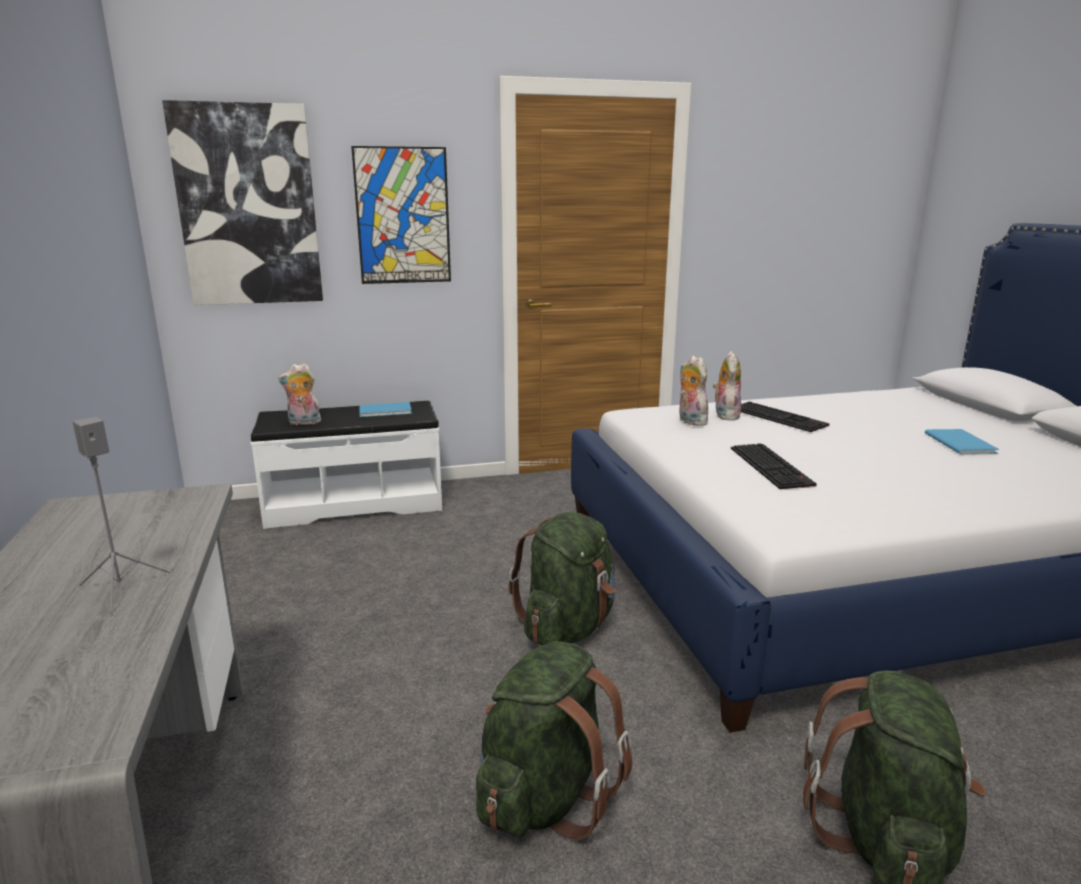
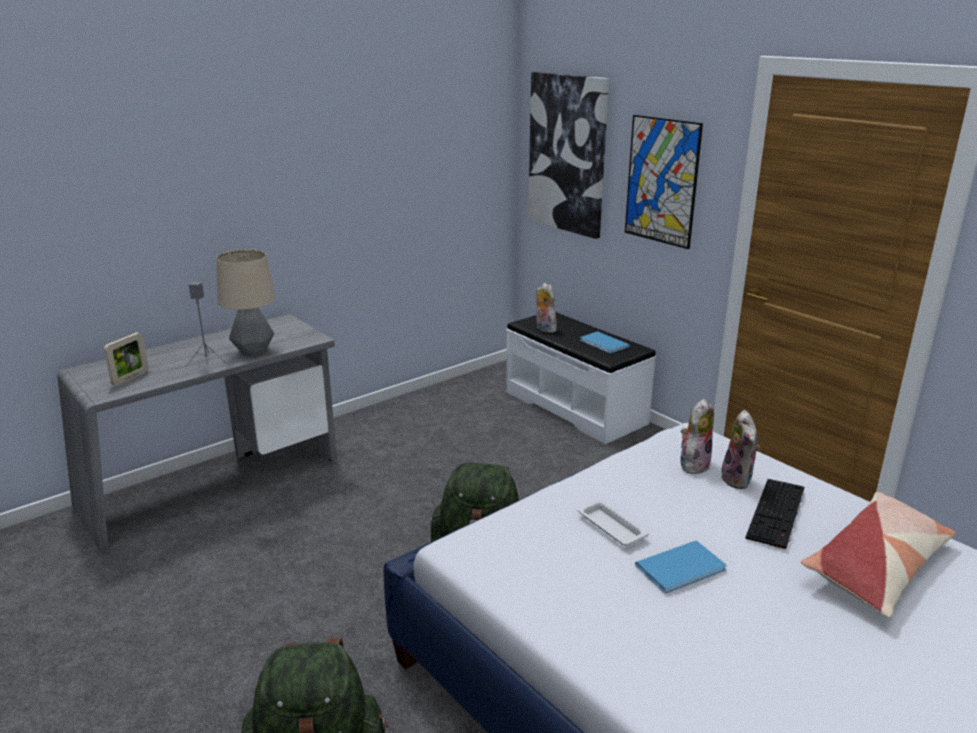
camera: 65 degrees right, 5 degrees up
(50, 691) = (130, 378): none -> picture frame
(164, 543) = (254, 352): none -> table lamp
(545, 796) = (299, 591): green backpack -> none
(725, 415) = (739, 480): plush toy -> plush toy turned 105 degrees clockwise
(772, 467) = (610, 526): keyboard -> white tray
(850, 413) = (877, 565): none -> pillow
(961, 442) = (858, 664): blue book -> blue book (683, 568)

